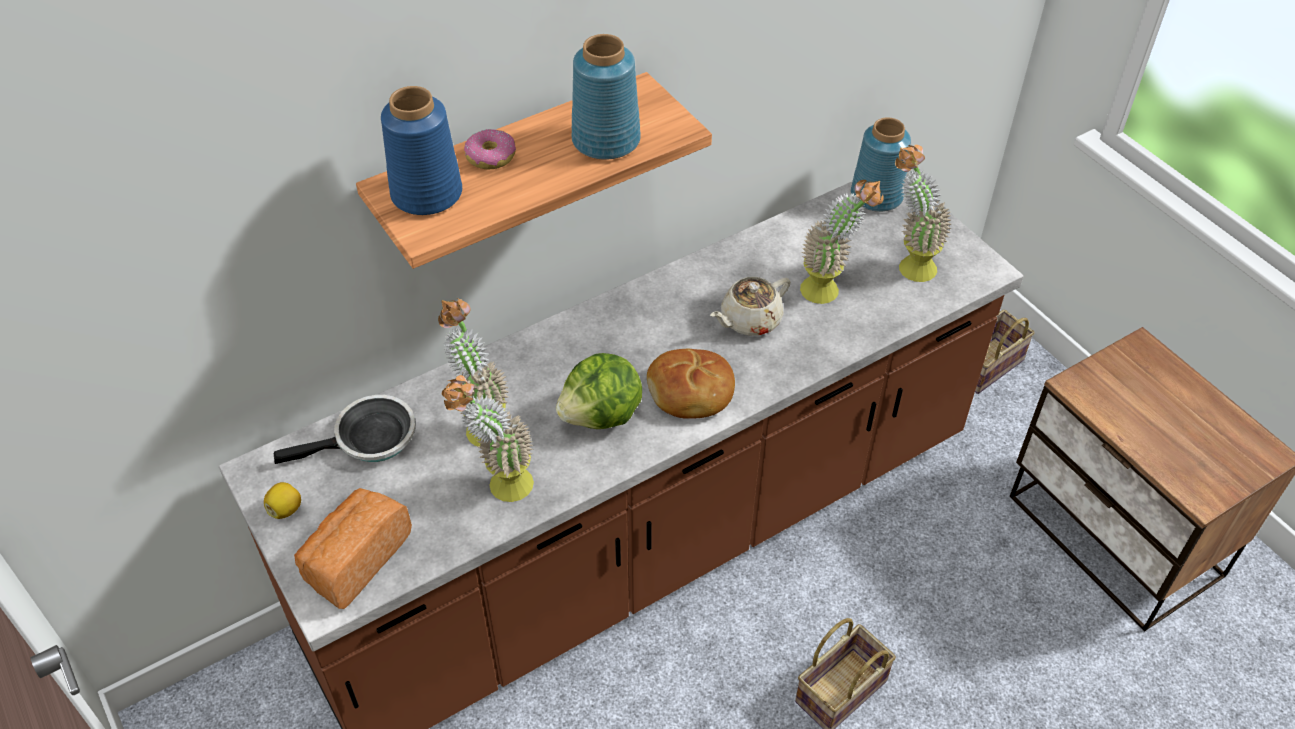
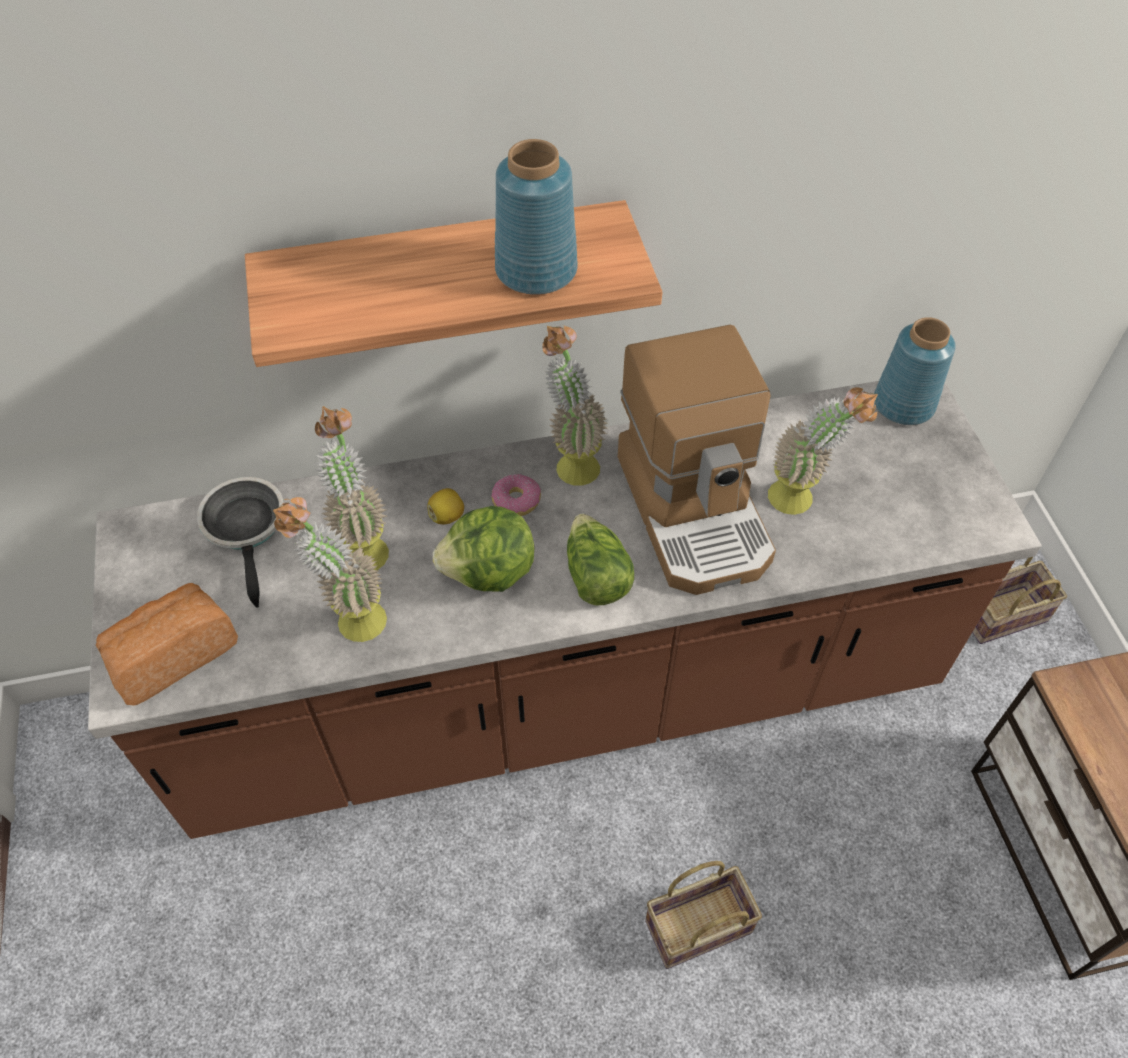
camera: 20 degrees right, 5 degrees up
(286, 509) = (134, 578): lemon -> lemon (447, 516)
(369, 439) = (247, 528): frying pan -> frying pan turned 105 degrees counterclockwise
(426, 193) = (309, 284): blue vase -> none
(490, 157) = (399, 259): donut -> donut (516, 501)
(691, 393) = (595, 575): bread -> lettuce
(749, 320) = (696, 510): beige teapot -> coffee machine
(908, 264) = (906, 494): potted plant -> potted plant (571, 461)

